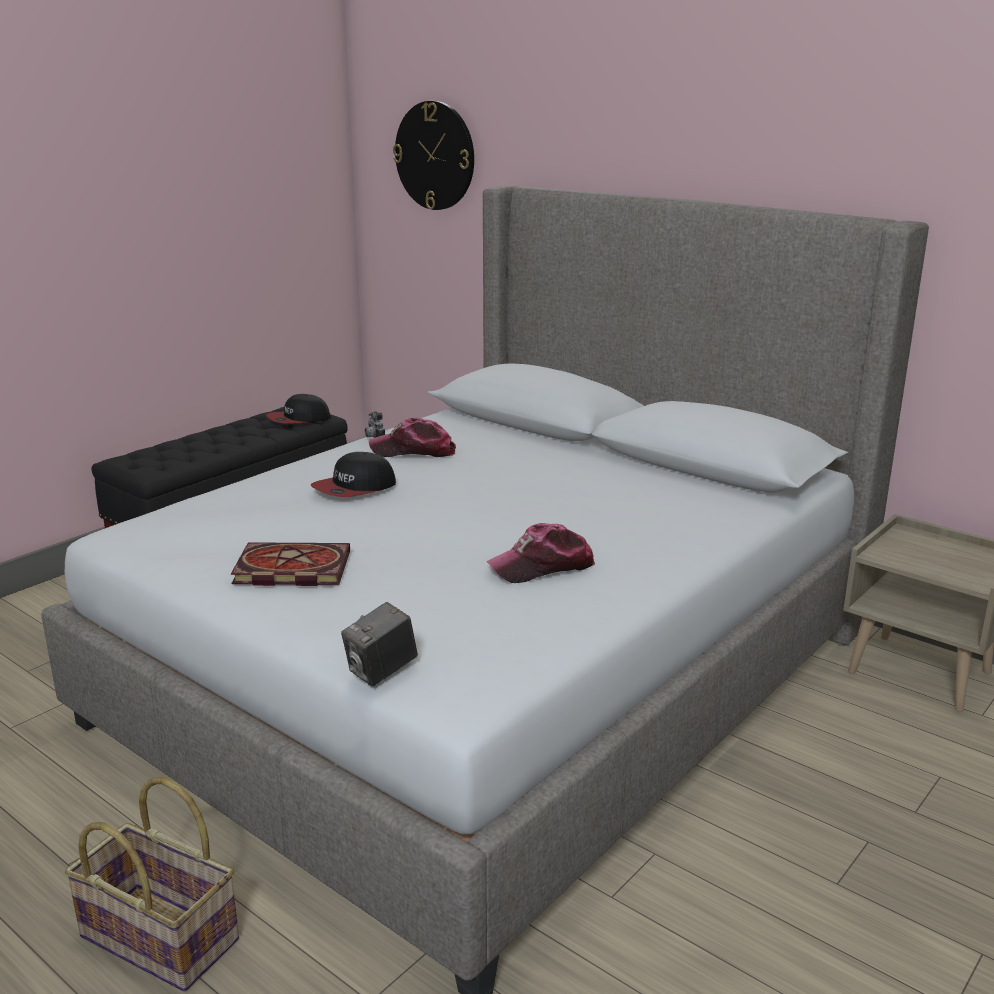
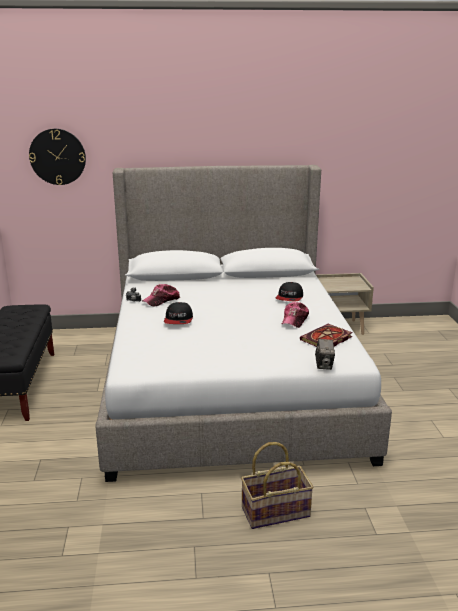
camera: 45 degrees left, 0 degrees up
(289, 569) = (226, 353): book -> book (326, 339)
(298, 419) = (29, 311): cap -> cap (289, 297)

